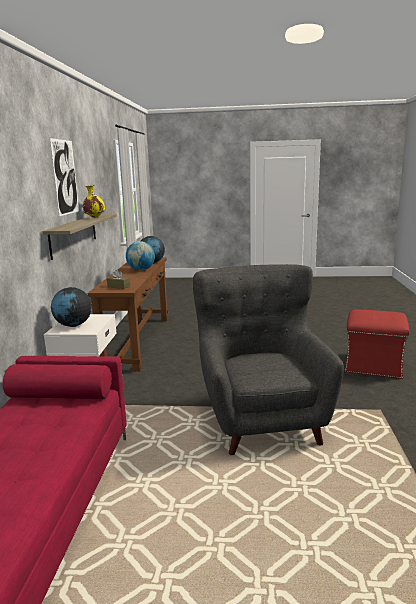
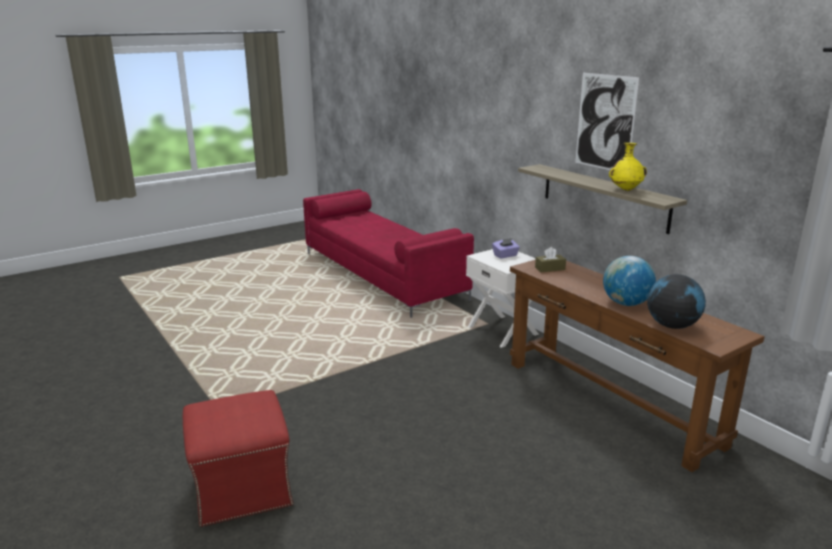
camera: 140 degrees right, 5 degrees up
(73, 325) = (505, 255): globe -> purple tissue box
(261, 418) = (330, 364): grey armchair -> none

